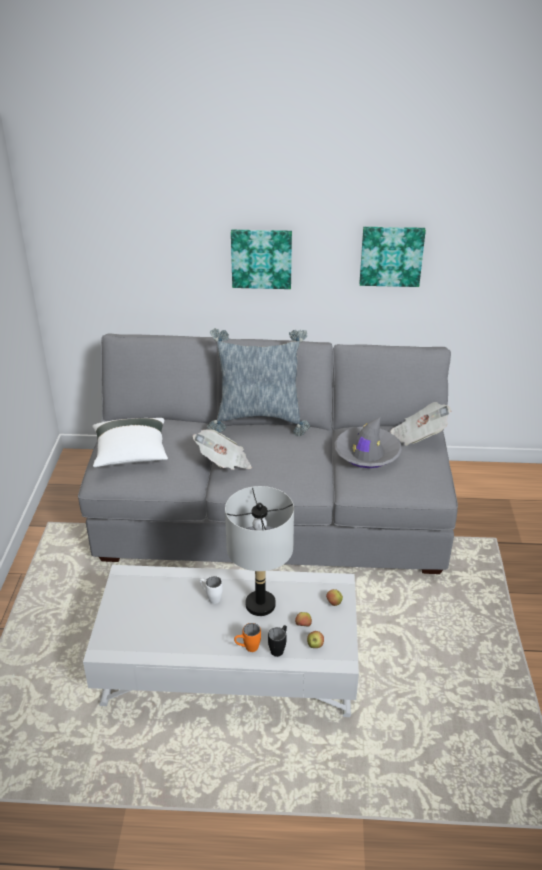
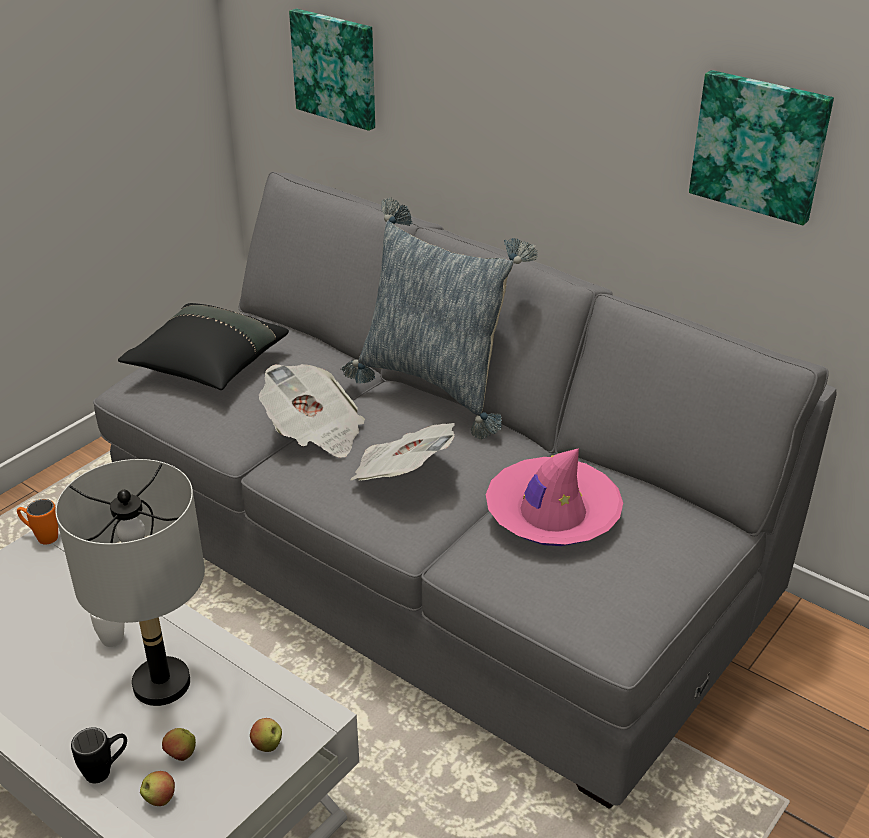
camera: 35 degrees right, 0 degrees up
(131, 454) = (207, 367): white pillow -> black pillow
(247, 648) = (66, 742): orange mug -> orange mug (41, 537)
(261, 258) = (531, 98): picture -> picture (336, 68)
(367, 453) = (552, 513): grey hat -> pink hat
(418, 435) = (684, 522): newspaper -> newspaper (402, 474)

